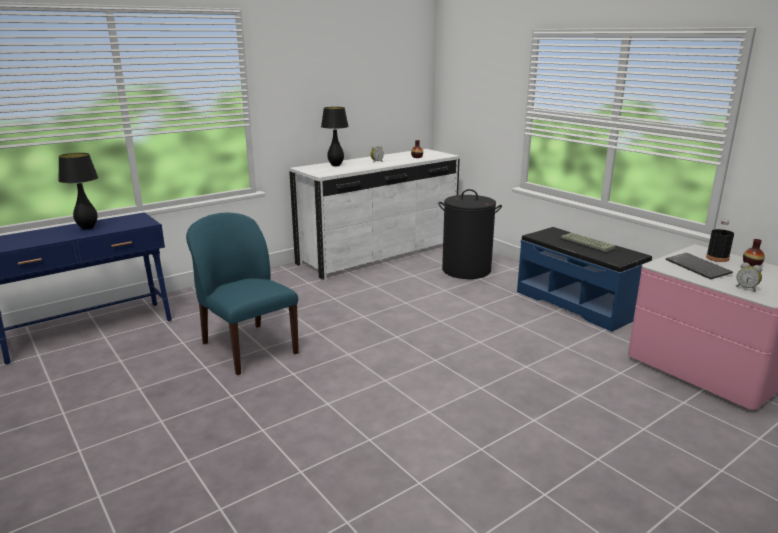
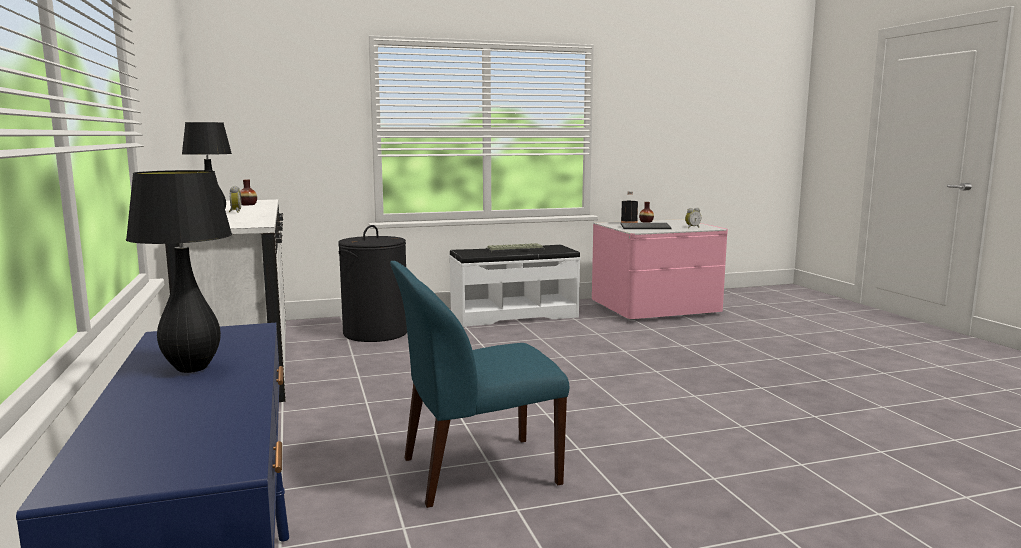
camera: 70 degrees left, 10 degrees down
(577, 303) = (513, 315): blue bench -> white bench

